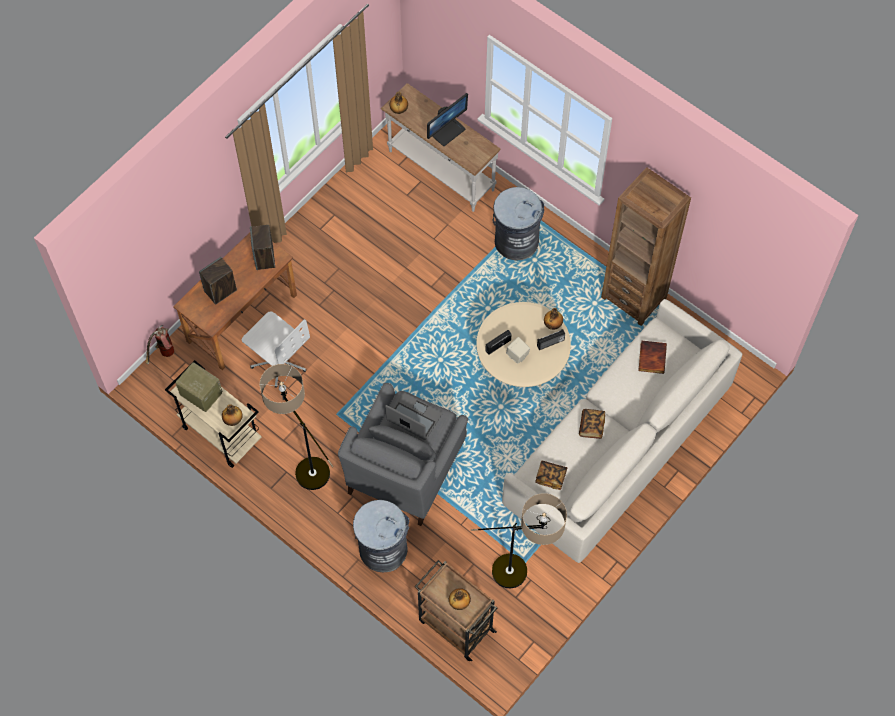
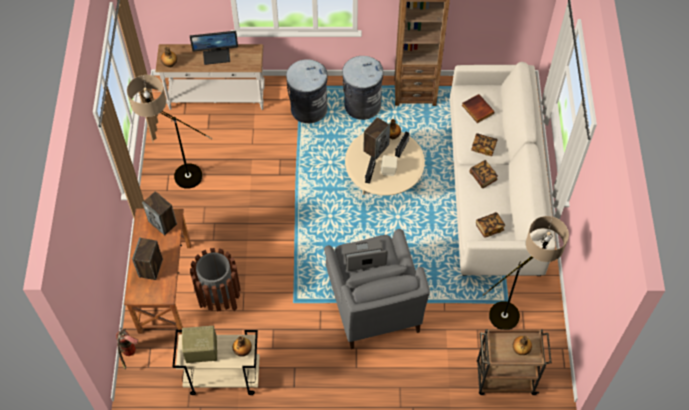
camera: 40 degrees left, 5 degrees down
(279, 361) = (219, 297): white office chair -> brown trash can
(303, 464) = (301, 353): floor lamp -> floor lamp (177, 175)
(383, 549) = (410, 367): grey trash can -> grey trash can (362, 105)
(447, 131) = (216, 56): monitor -> monitor turned 75 degrees clockwise
(526, 325) = (376, 148): none -> speaker
(620, 399) = (483, 147): none -> book

